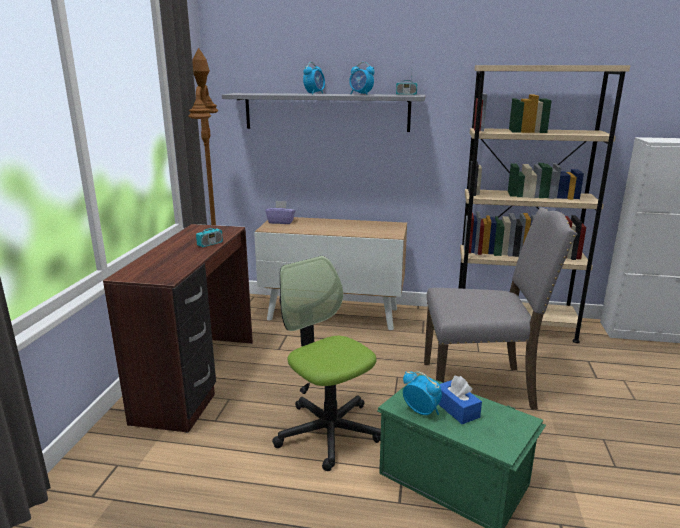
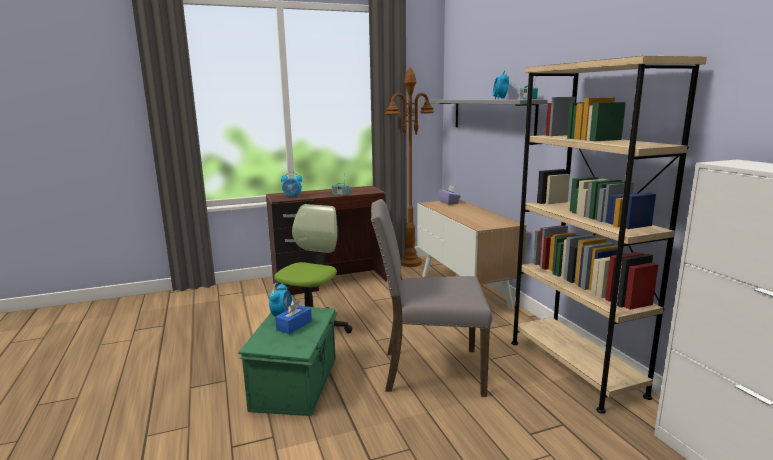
camera: 60 degrees right, 5 degrees down
(314, 94) = (479, 99): alarm clock -> alarm clock (292, 197)
(480, 386) = (430, 371): grey chair -> grey chair turned 120 degrees clockwise

